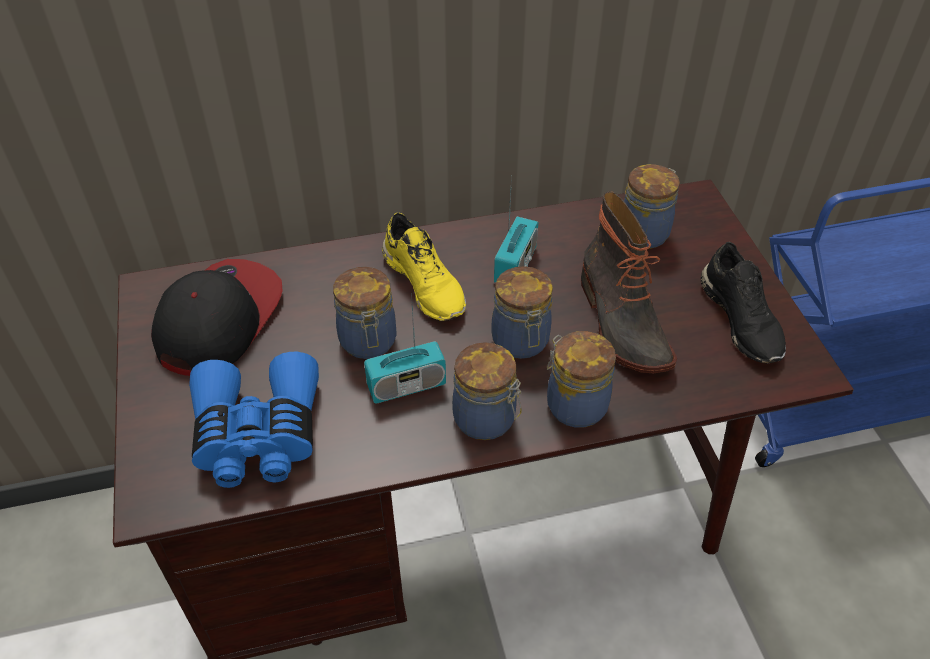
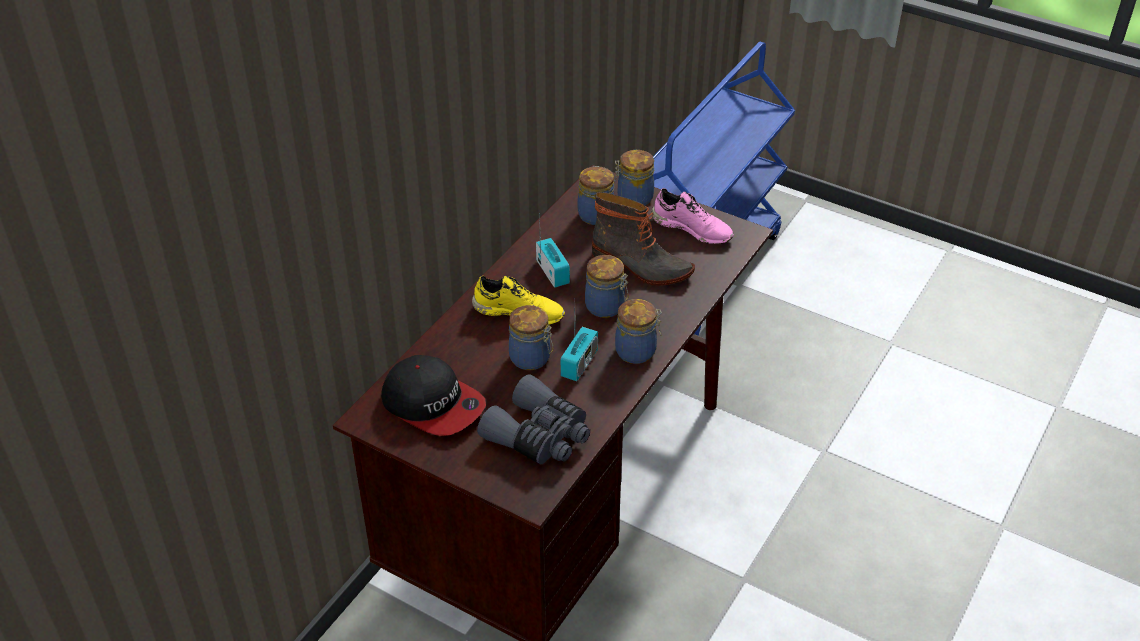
camera: 45 degrees left, 5 degrees down
(219, 320) = (433, 404): cap -> cap turned 150 degrees clockwise
(257, 435) = (539, 435): blue binoculars -> grey binoculars
(574, 404) = (667, 317): jar -> jar (633, 198)
(742, 319) = (692, 228): black shoe -> pink shoe

